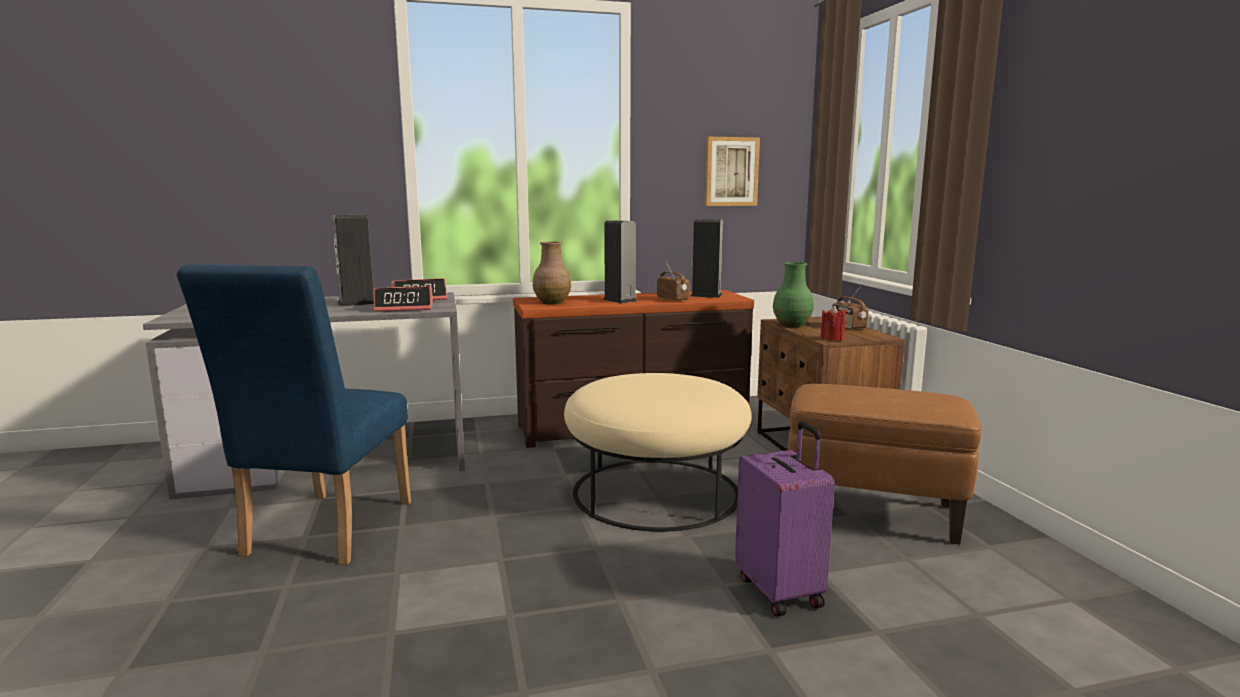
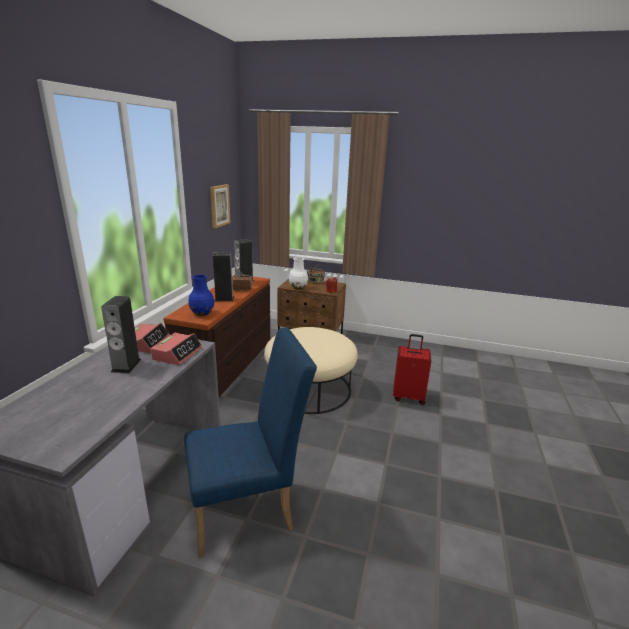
camera: 60 degrees left, 10 degrees up
(322, 533) = (249, 510): blue chair -> blue chair turned 60 degrees counterclockwise
(552, 302) = (202, 313): brown vase -> blue vase
(781, 591) = (408, 396): purple suitcase -> red suitcase
(791, 325) = (297, 287): green vase -> white vase
(873, 513) = (371, 356): brown ottoman -> none

